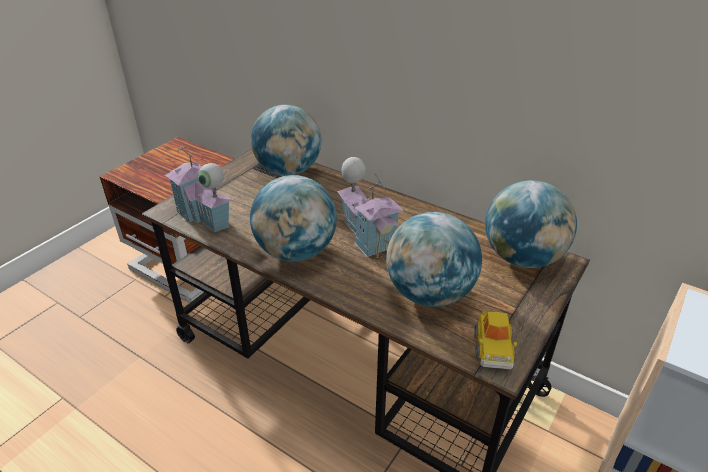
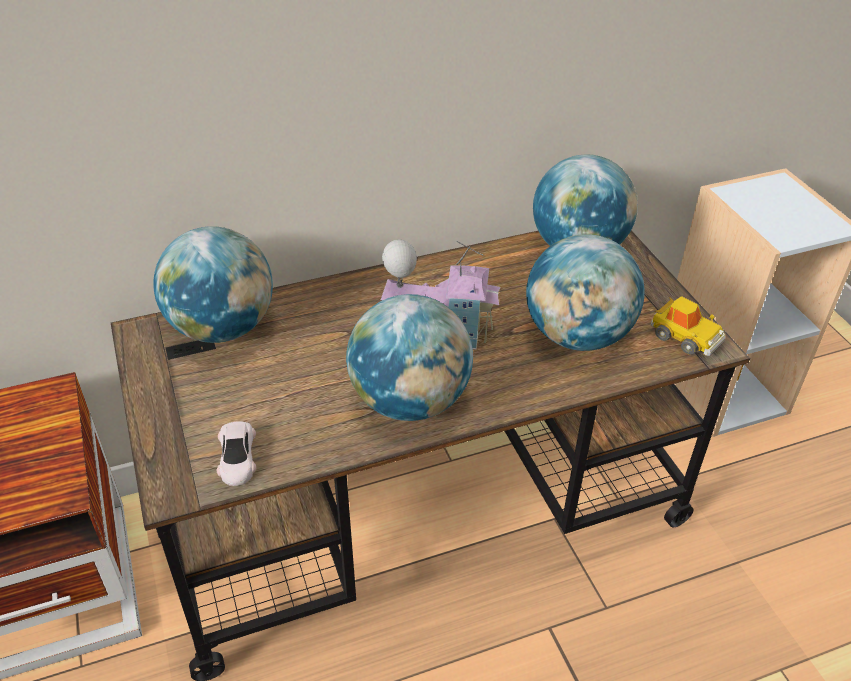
camera: 55 degrees left, 5 degrees up
(204, 217) = (237, 457): toy house -> white toy car

